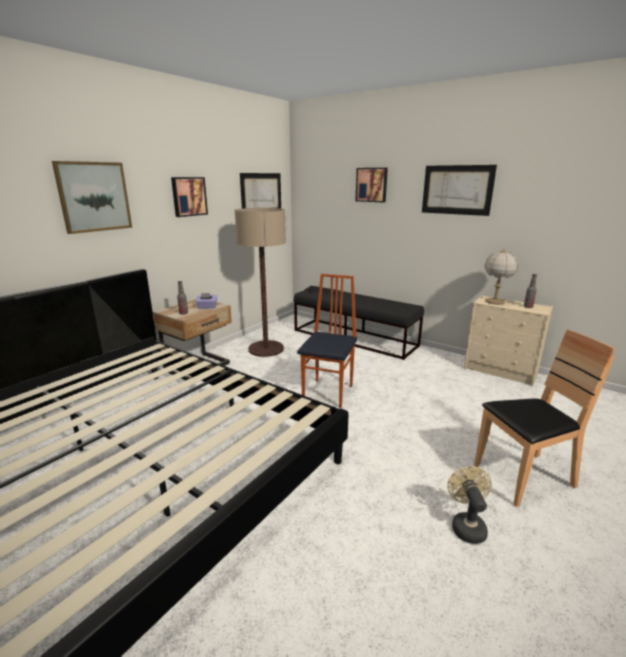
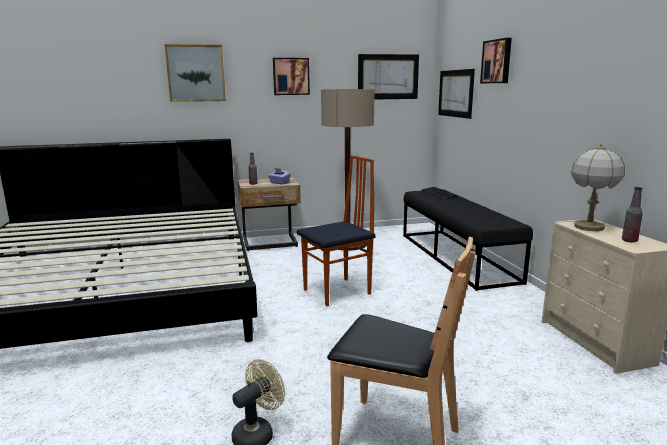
camera: 40 degrees right, 5 degrees down
(457, 190) = (576, 60): picture -> picture (455, 93)

